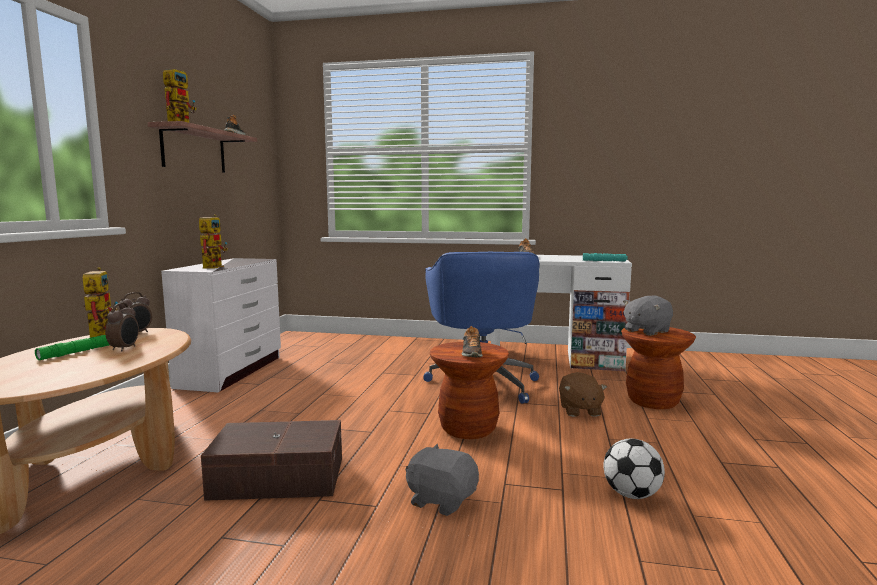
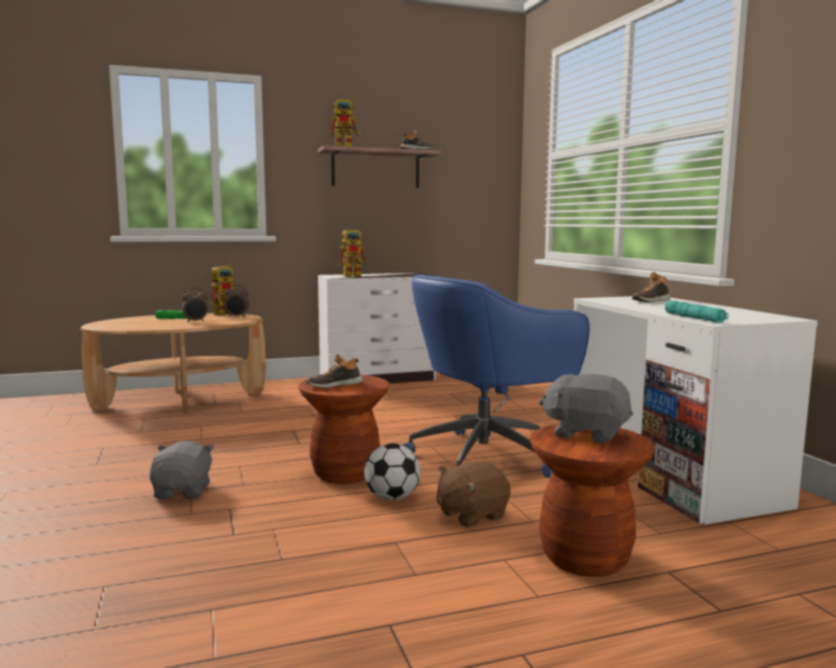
camera: 60 degrees right, 0 degrees up
(277, 477) = (192, 438): brown storage box -> none
(631, 495) = (243, 570): football -> football (392, 498)

